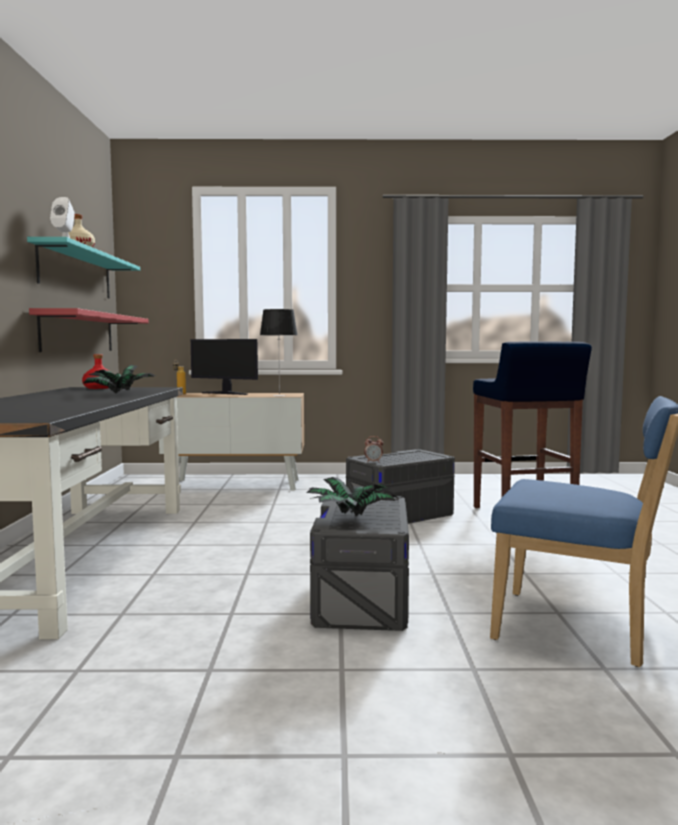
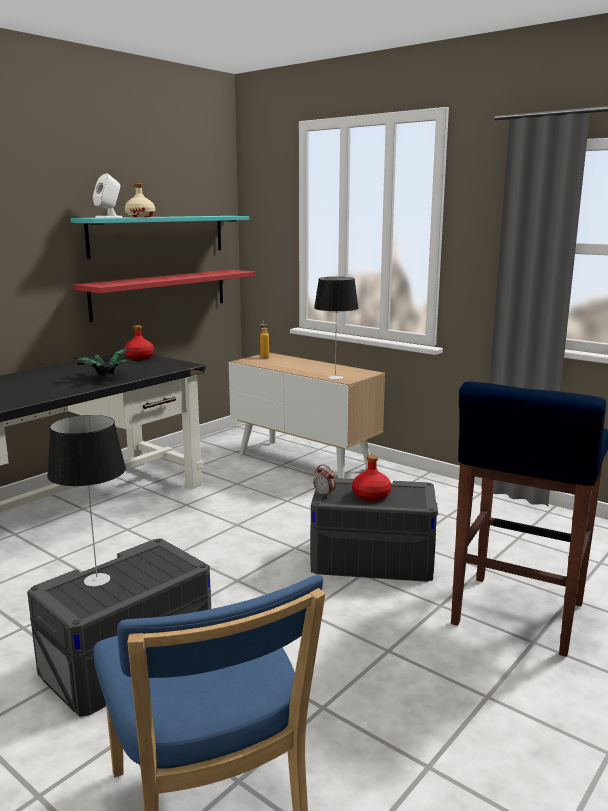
camera: 40 degrees right, 10 degrees up
(225, 393) = (304, 362): monitor -> none
(350, 517) = (96, 580): potted plant -> table lamp
(401, 458) = (371, 496): none -> red bottle

